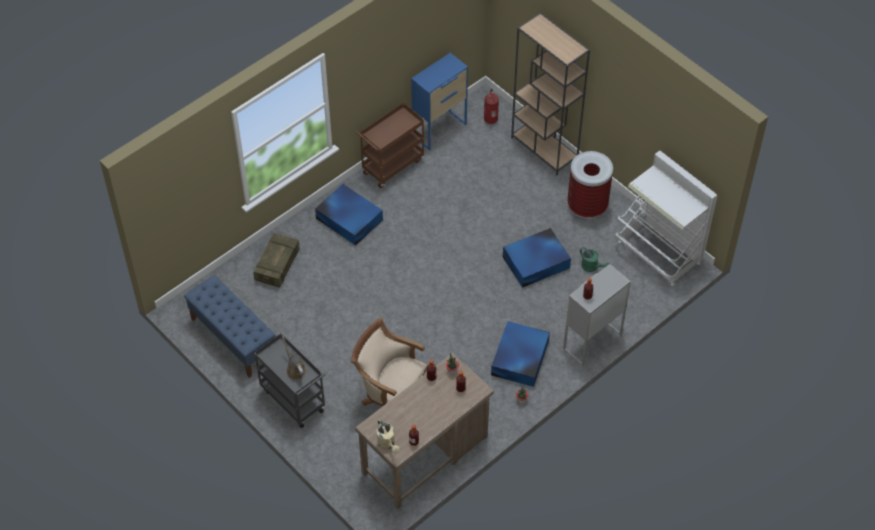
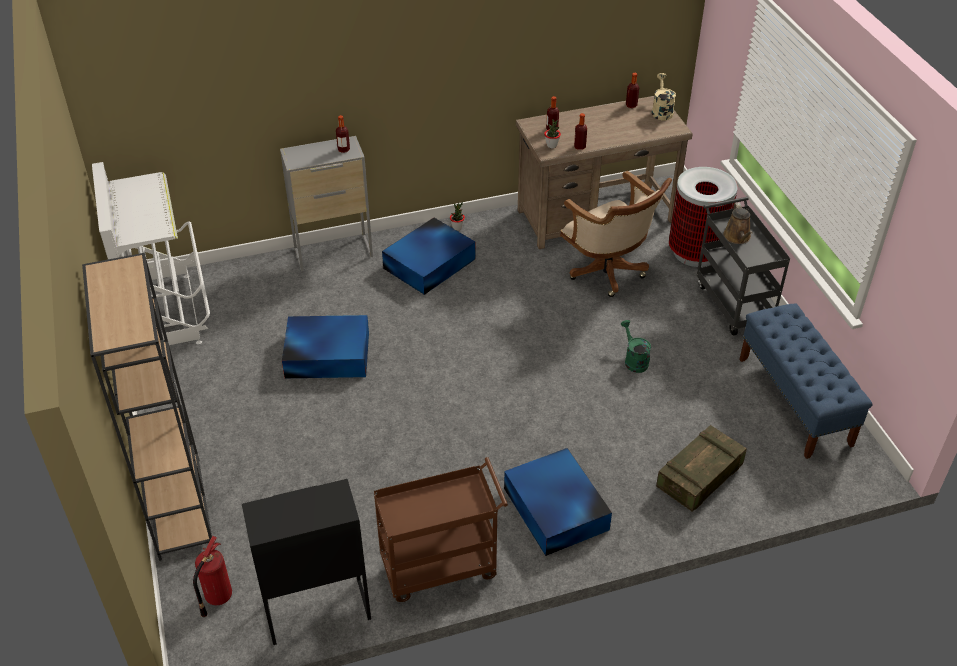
camera: 155 degrees left, 10 degrees down
(440, 130) = (315, 610): blue cabinet -> black cabinet
(587, 206) = (197, 400): trash can -> trash can (695, 252)
(592, 267) = (262, 325): green watering can -> green watering can (634, 360)

